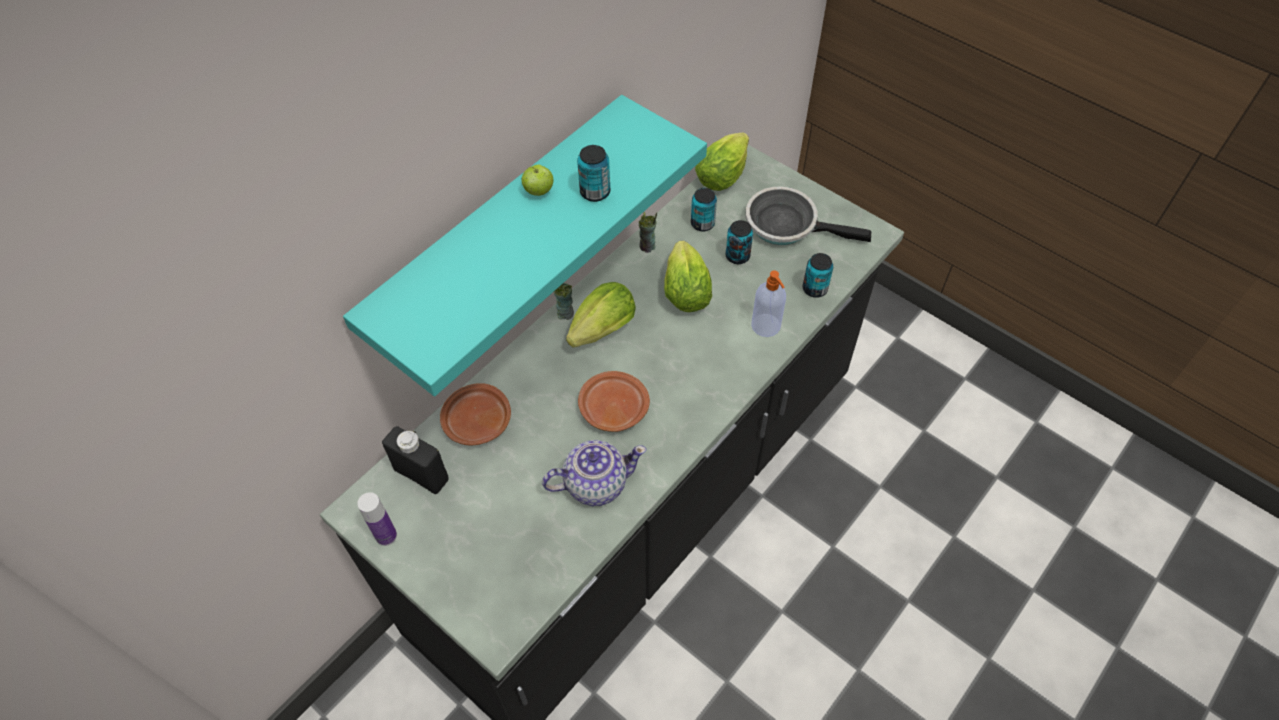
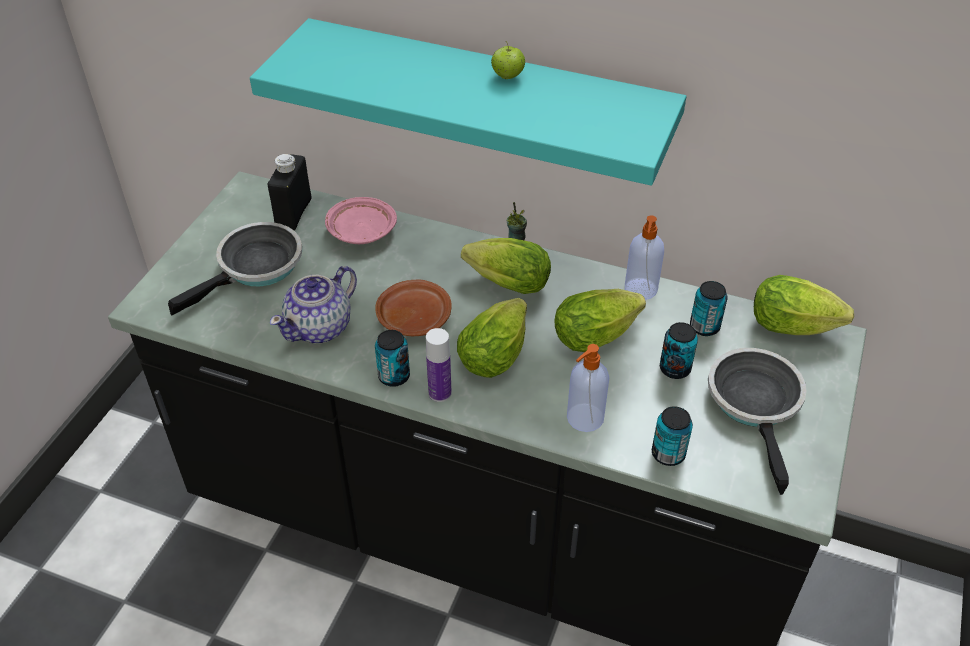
camera: 70 degrees right, 10 degrees down
(386, 535) = (227, 212): bottle -> bottle (440, 393)
(477, 422) = (361, 230): brown plate -> pink plate
(488, 523) = (255, 268): none -> frying pan
(595, 192) = (528, 109): can -> can (394, 376)
(595, 483) = (320, 327): teapot -> teapot turned 75 degrees clockwise
(647, 247) = (640, 290): cup -> soap dispenser
(678, 360) = (497, 352): none -> lettuce

